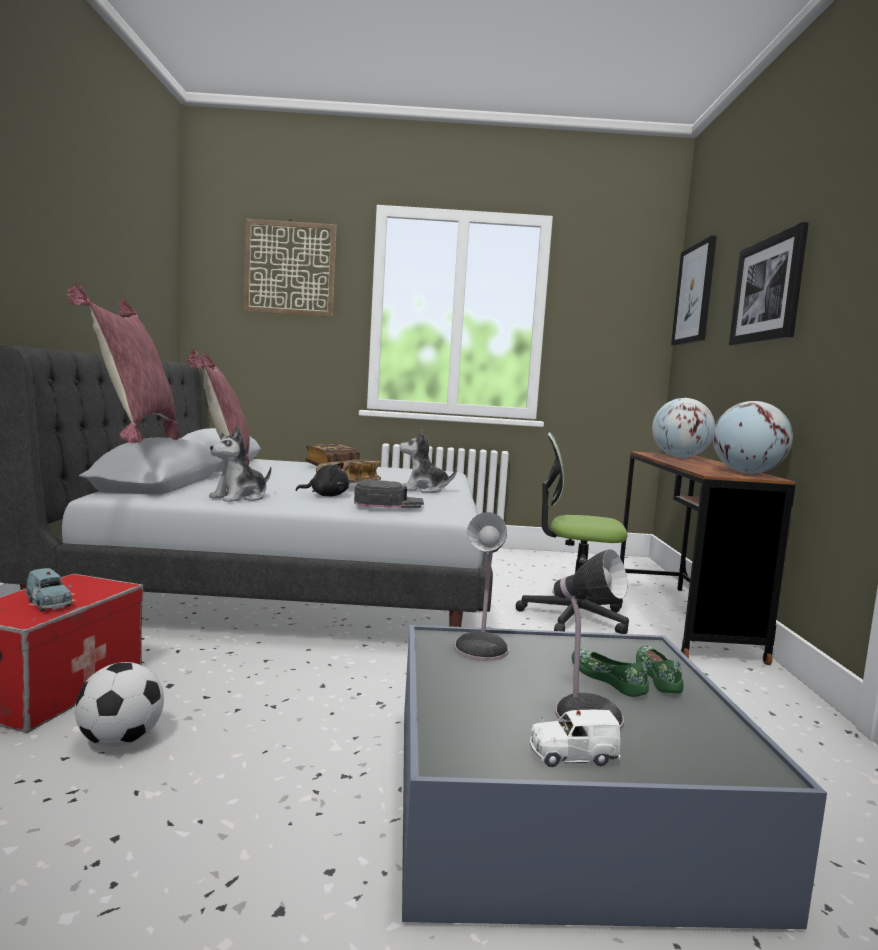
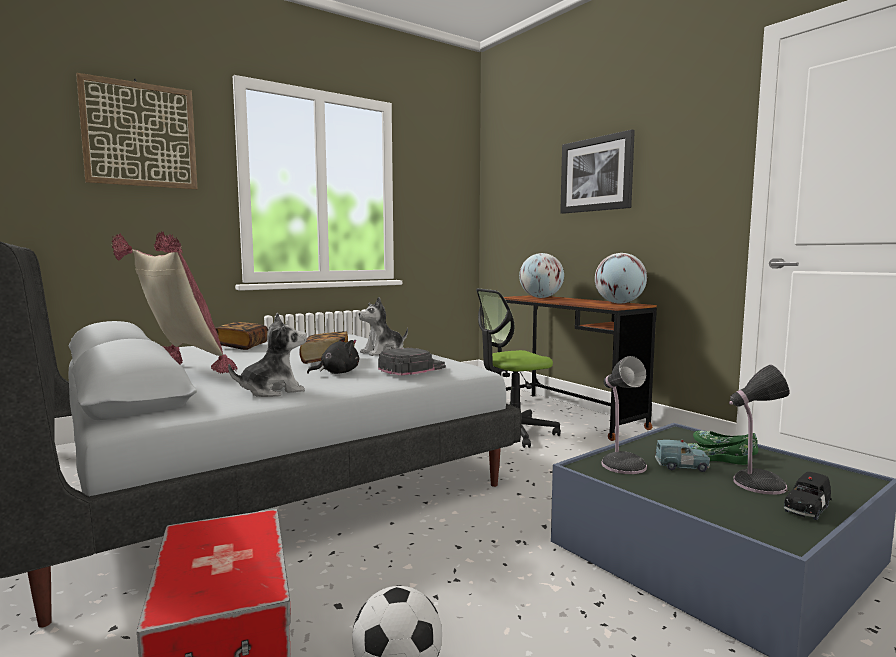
camera: 35 degrees left, 0 degrees up
(49, 604) = (236, 564): blue toy car -> blue toy car (682, 467)
(129, 444) = (128, 353): red pillow -> none
(240, 497) = (273, 391): plush toy -> plush toy turned 120 degrees counterclockwise
(571, 756) = (806, 509): white toy car -> black toy car
(694, 294) = (504, 174): picture -> none

